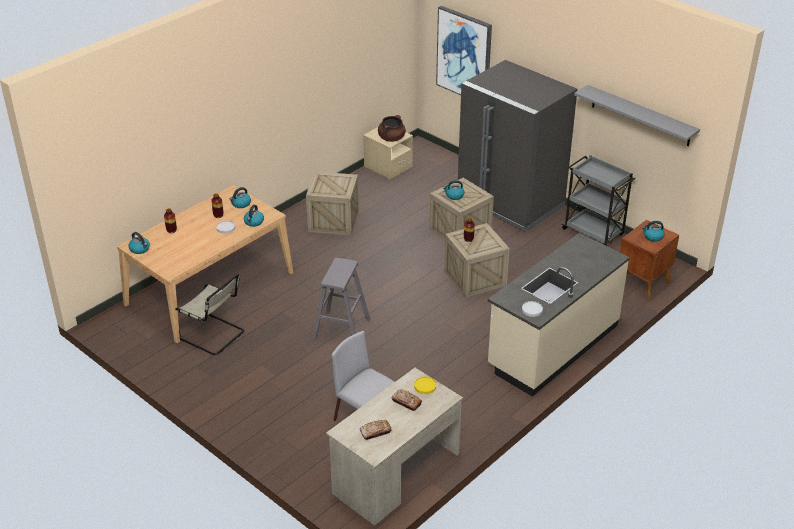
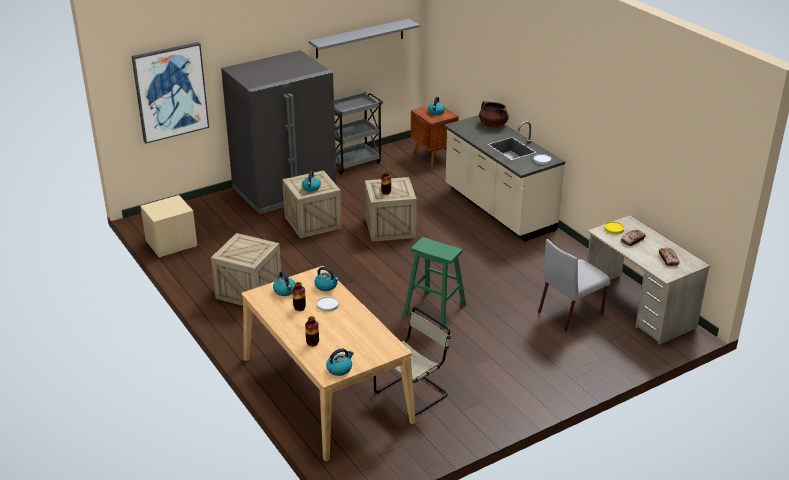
camera: 75 degrees left, 5 degrees down
(341, 329) = (434, 310): grey stool -> green stool
(391, 138) = (175, 206): brown cooking pot -> brown cooking pot (493, 125)

